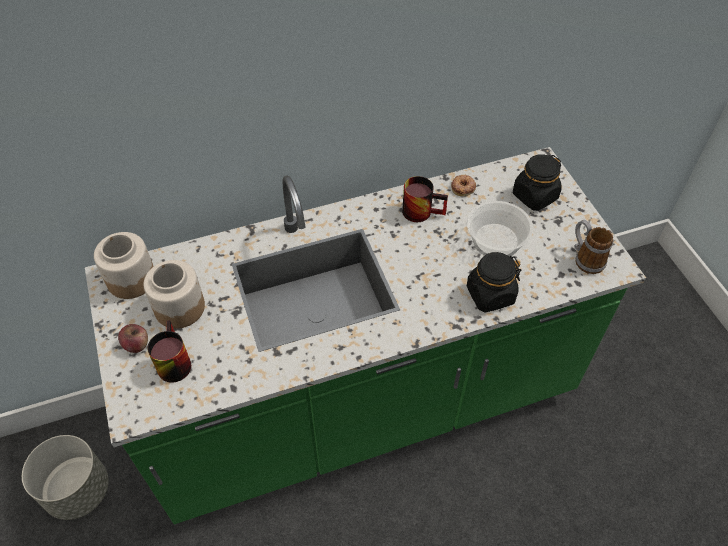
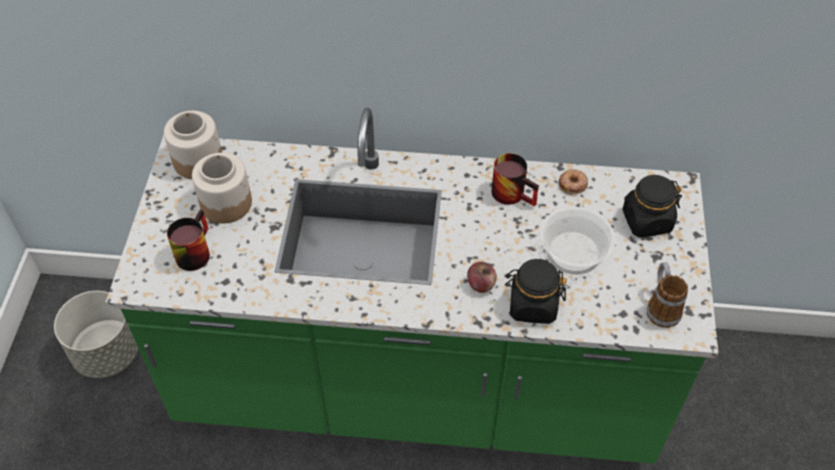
camera: 25 degrees right, 0 degrees up
(136, 345) = (171, 223): apple -> apple (481, 284)

